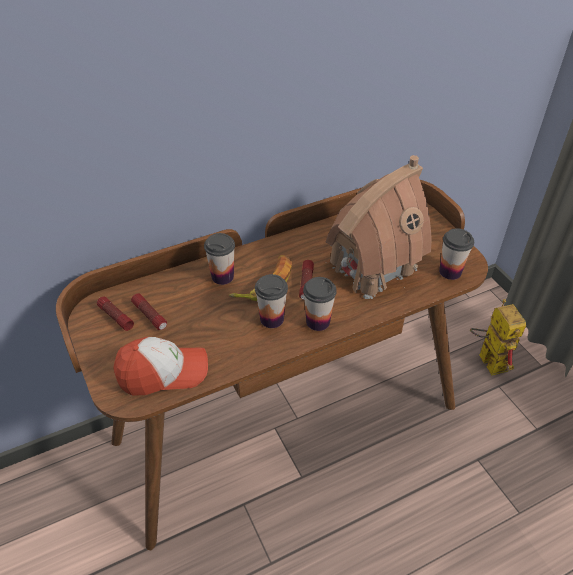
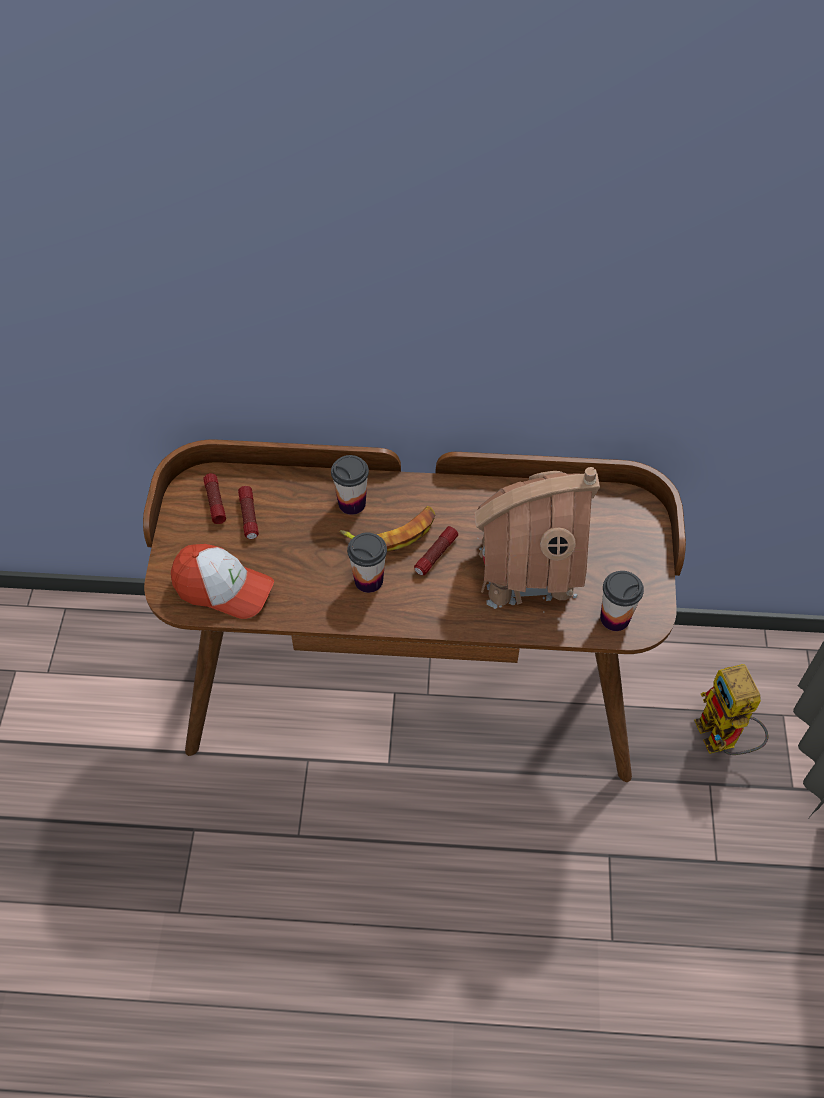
camera: 30 degrees right, 10 degrees up
(318, 321) = (414, 607): cup -> none
(486, 358) = (722, 741): toy robot -> toy robot turned 150 degrees clockwise

